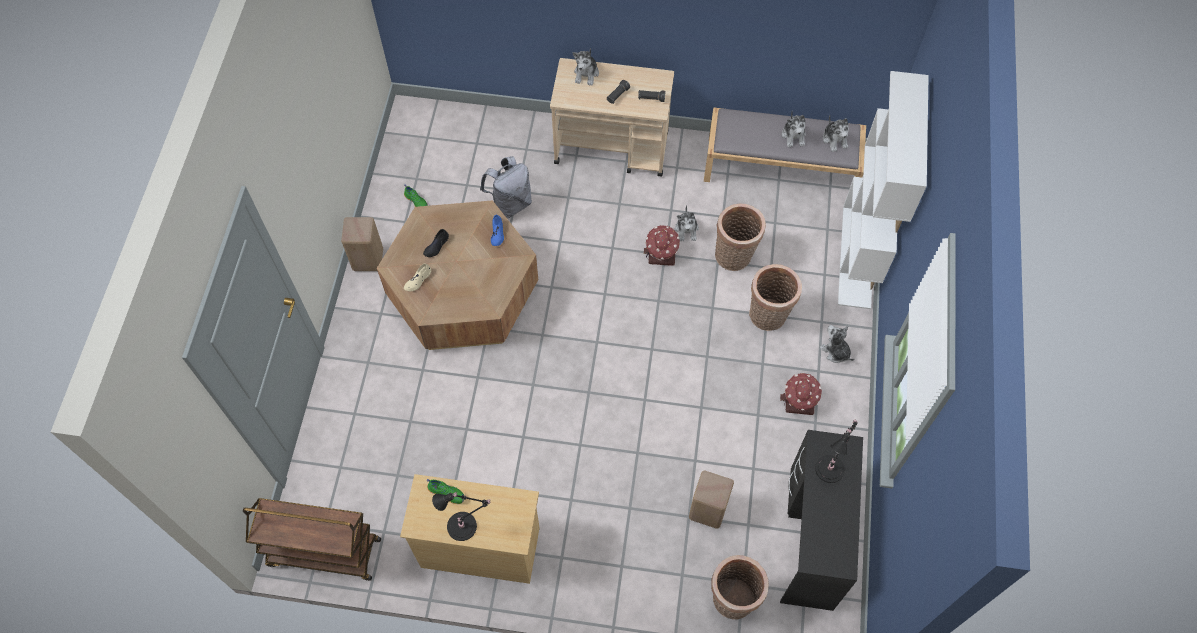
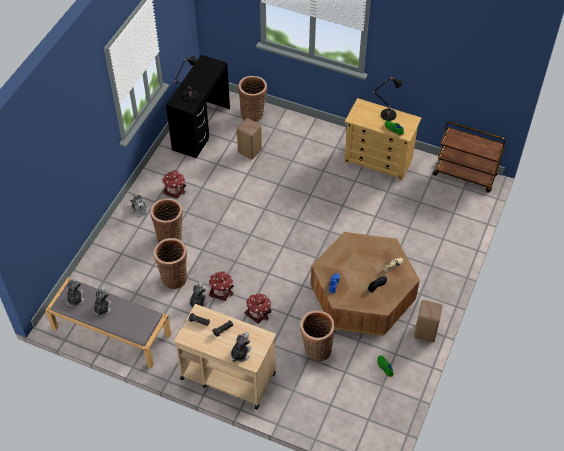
camera: 165 degrees left, 10 degrees down
(510, 204) = (316, 349): grey backpack -> basket
(600, 235) = (258, 312): none -> toy house
(857, 257) = (94, 259): white bookcase -> none

